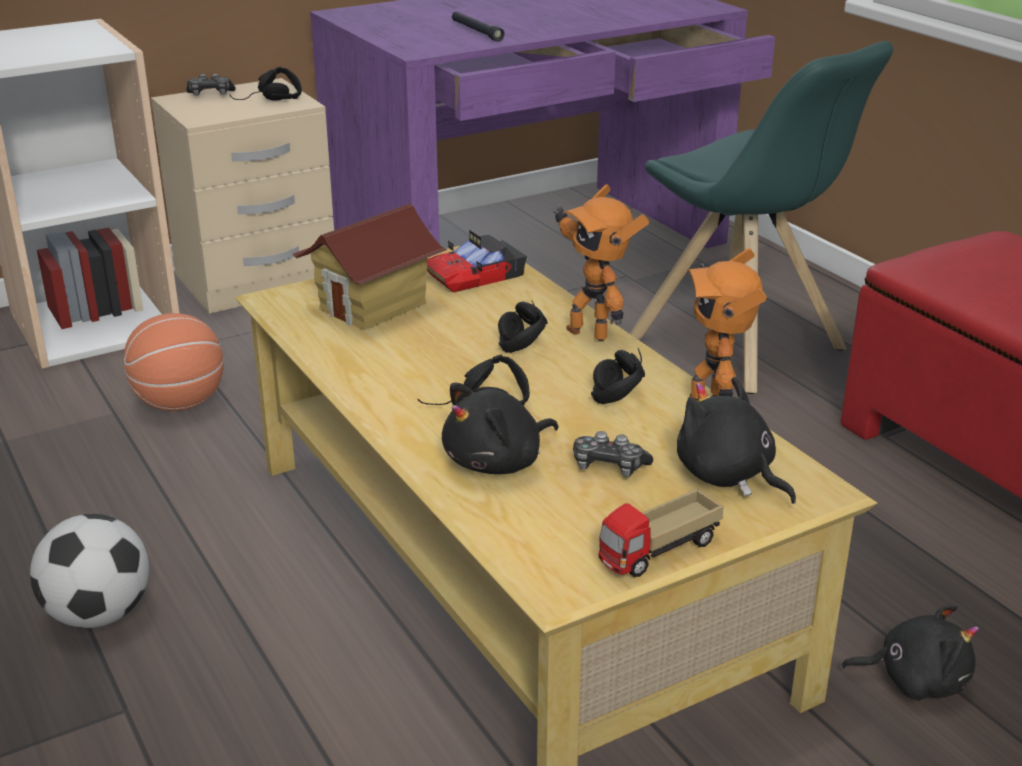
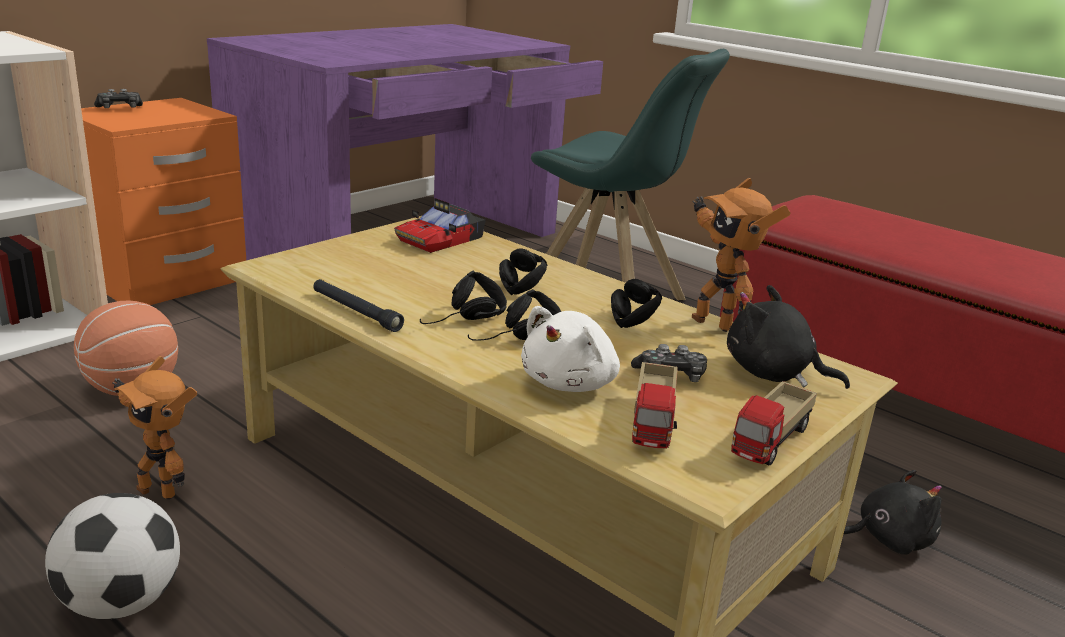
camera: 20 degrees left, 5 degrees down
(256, 280) = (166, 280): beige nightstand -> orange nightstand
(268, 101) = (180, 112): black headphones -> black headphones (466, 321)
(374, 307) = (365, 268): toy house -> none
(476, 32) = (369, 52): black flashlight -> black flashlight (355, 312)
(497, 462) = (571, 383): black plush toy -> white plush toy
(550, 517) = (654, 424): none -> toy truck
(590, 332) = (571, 275): toy robot -> toy robot (160, 490)

